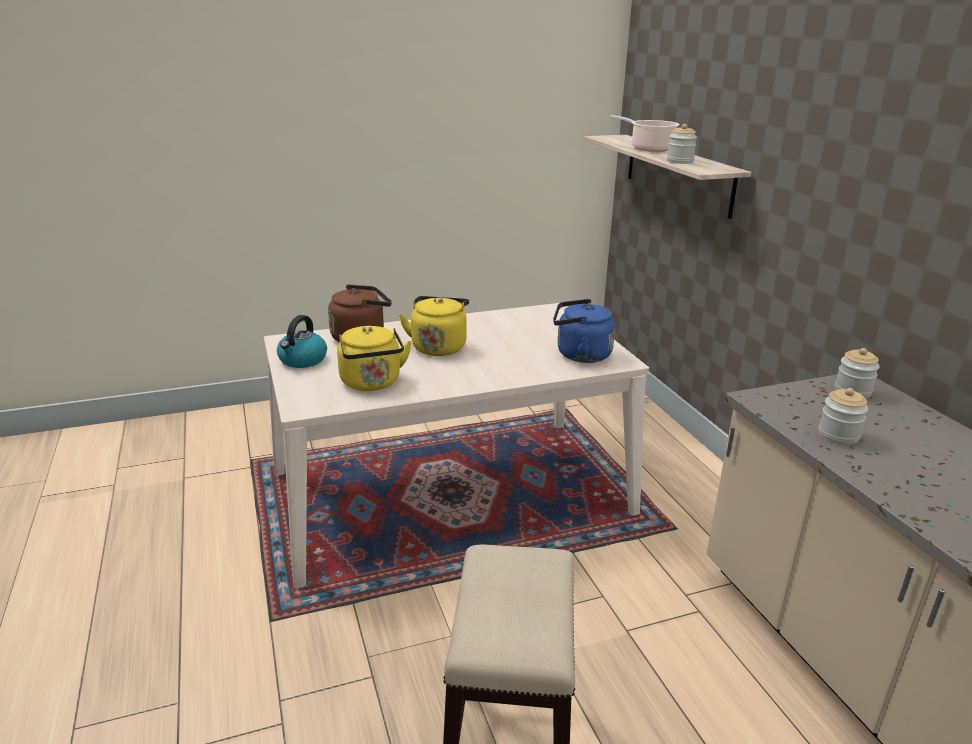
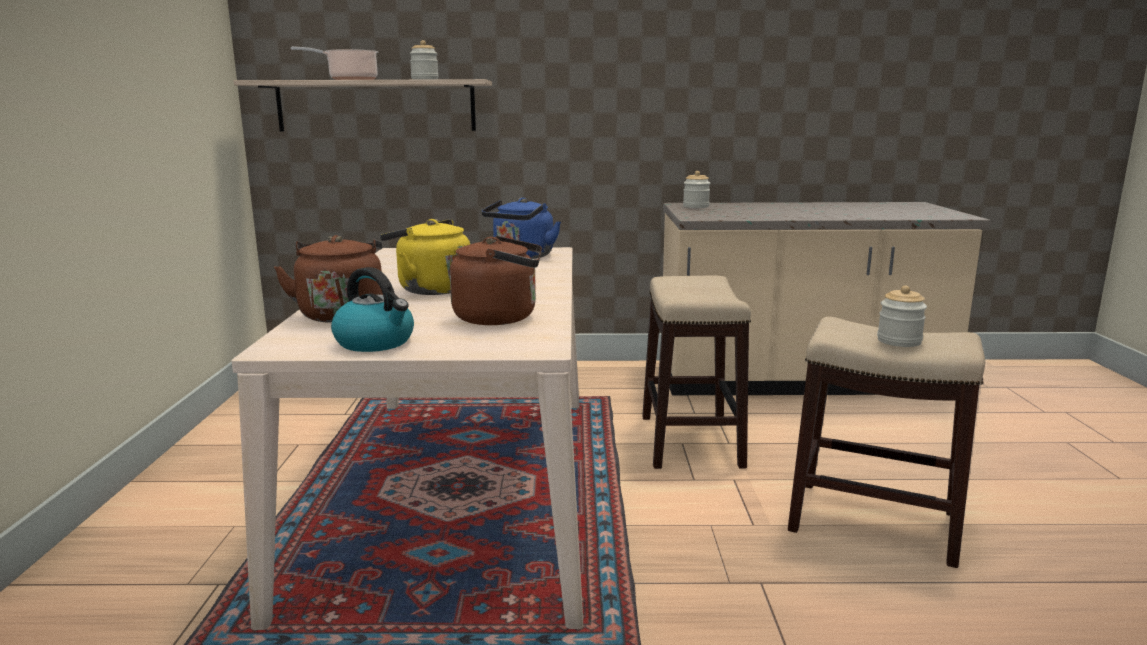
camera: 70 degrees left, 10 degrees down
(372, 383) = (501, 317): yellow kettle -> brown kettle
(610, 601) = (690, 441): none -> stool
(838, 435) = (758, 214): jar -> jar (899, 341)

